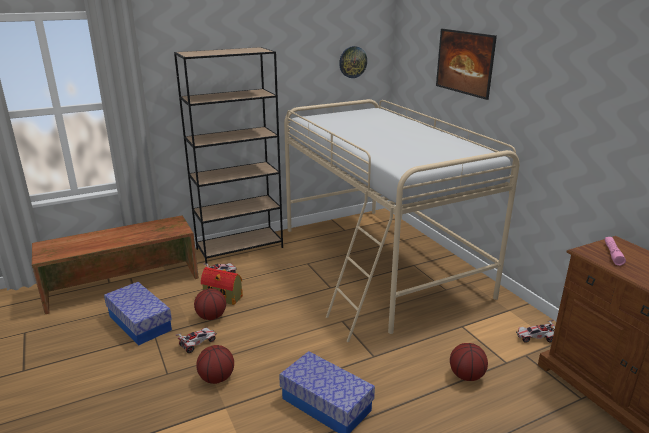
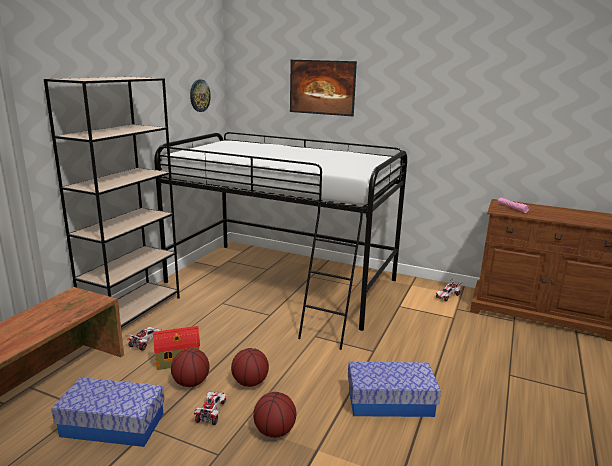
camera: 40 degrees left, 5 degrees down
(379, 262) = (283, 283): beige bed -> black bed
(466, 375) = (445, 336): basketball -> basketball (250, 382)

